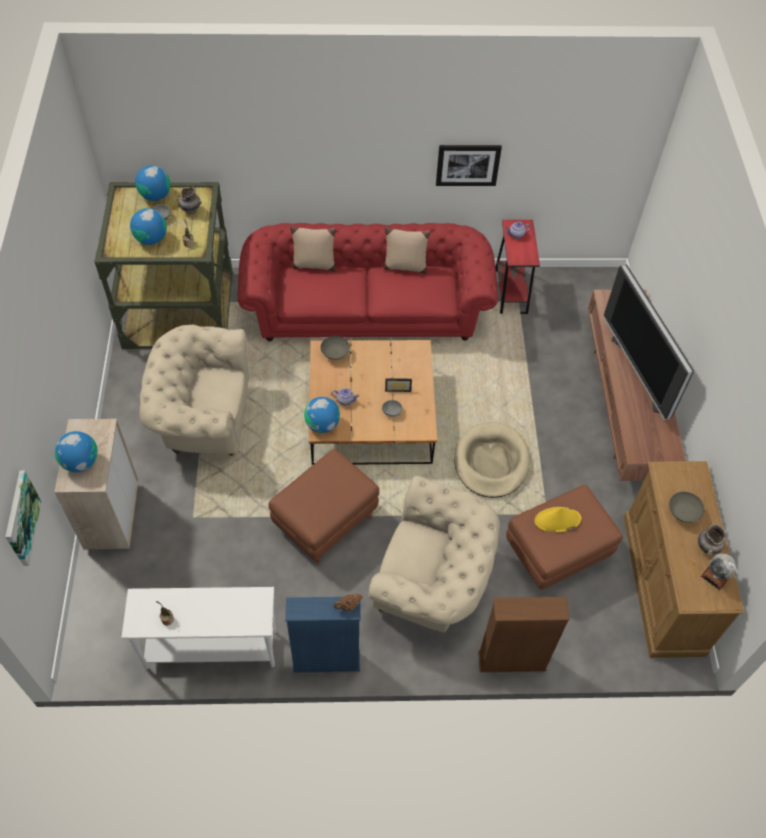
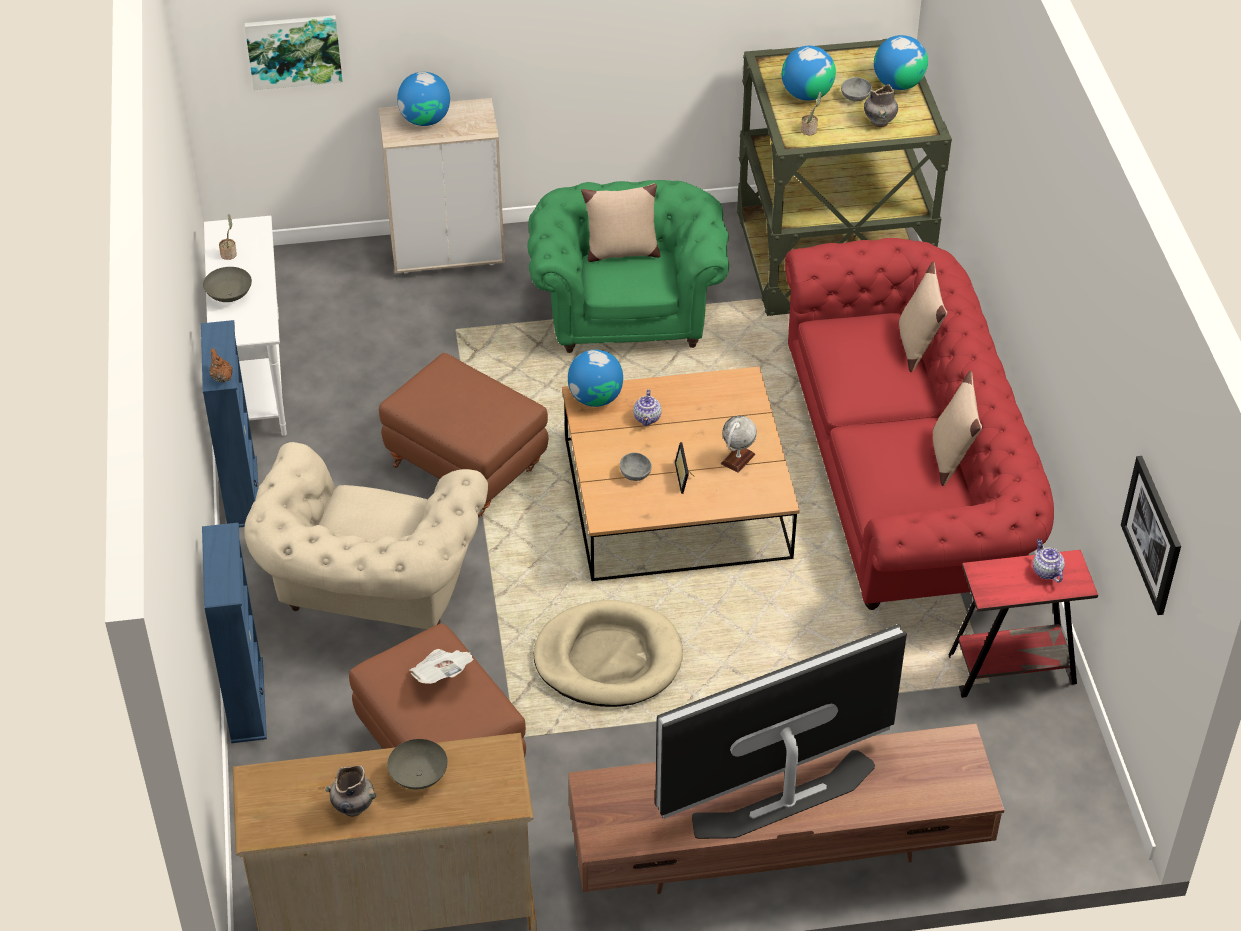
camera: 85 degrees right, 10 degrees down
(193, 393) = (621, 252): none -> beige pillow
(202, 419) = (626, 312): beige armchair -> green armchair
(335, 353) = (739, 397): grey bowl -> grey bowl (229, 296)
(468, 164) = (1083, 398): picture -> picture (1153, 534)
(511, 661) = (246, 700): brown bookcase -> blue bookcase
(557, 520) = (442, 675): yellow hat -> newspaper
(714, 578) = (296, 814): globe -> globe (738, 459)

